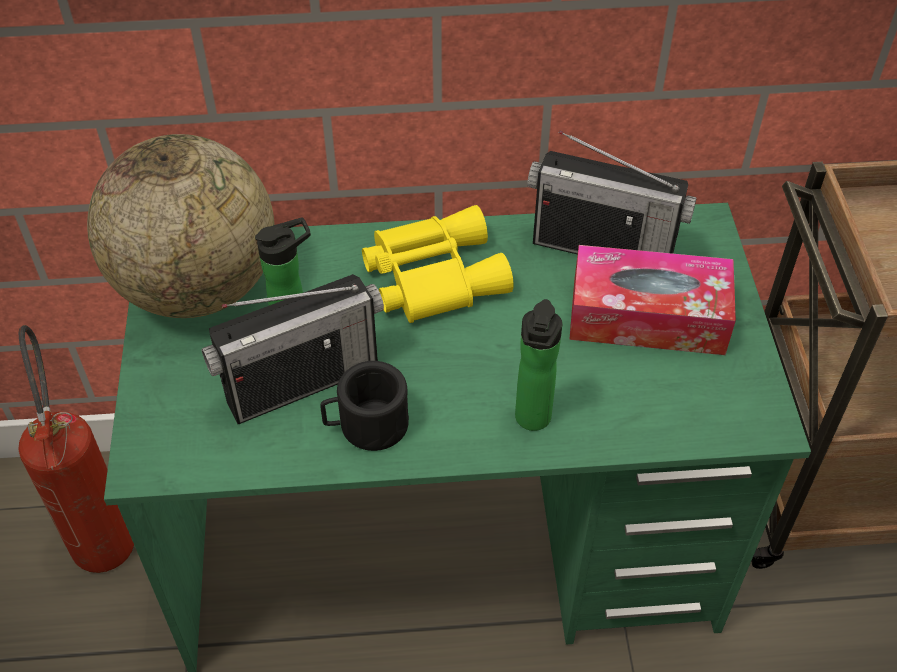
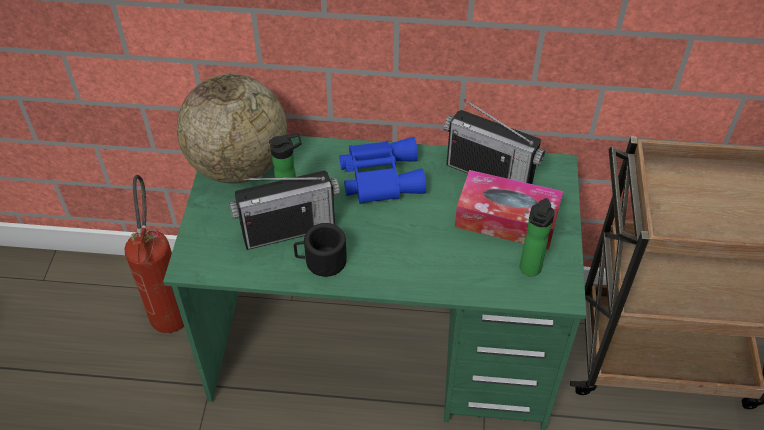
camera: 10 degrees right, 0 degrees up
(431, 275) = (380, 176): yellow binoculars -> blue binoculars
(532, 421) = (420, 273): bottle -> bottle (529, 271)

